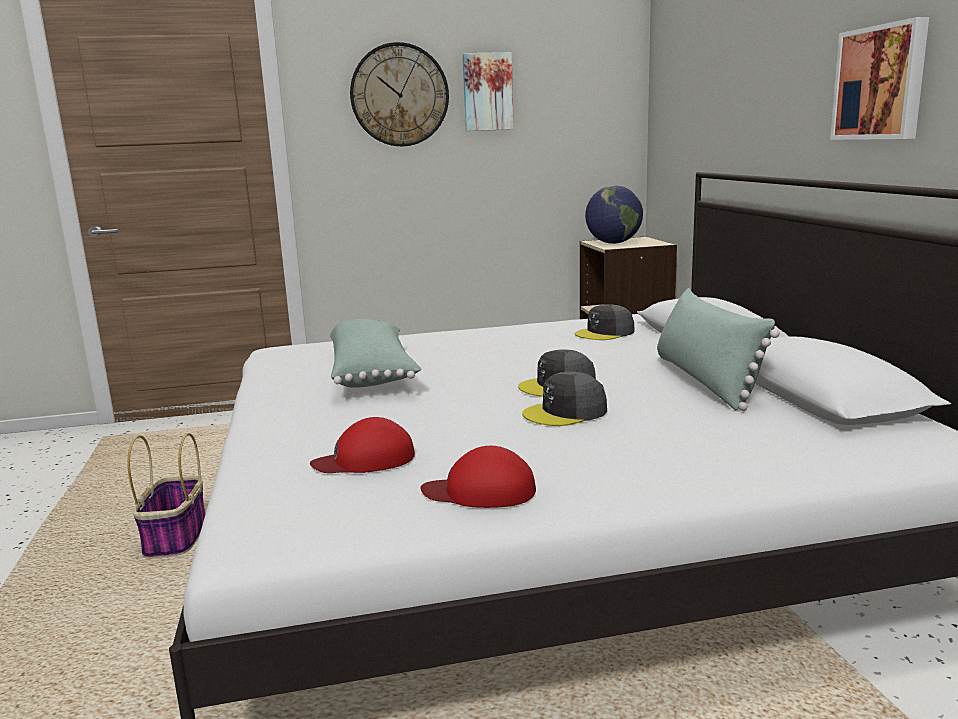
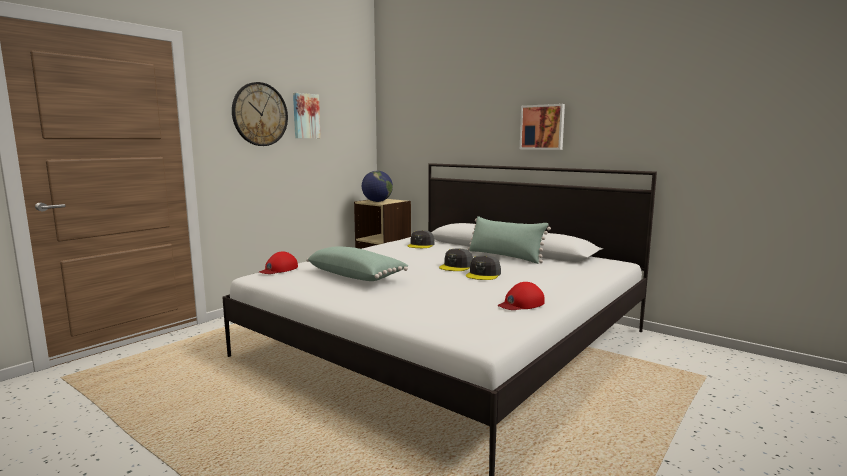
camera: 40 degrees left, 5 degrees down
(176, 539) = (256, 407): basket -> none
(365, 460) = (450, 305): red cap -> red cap (278, 269)

